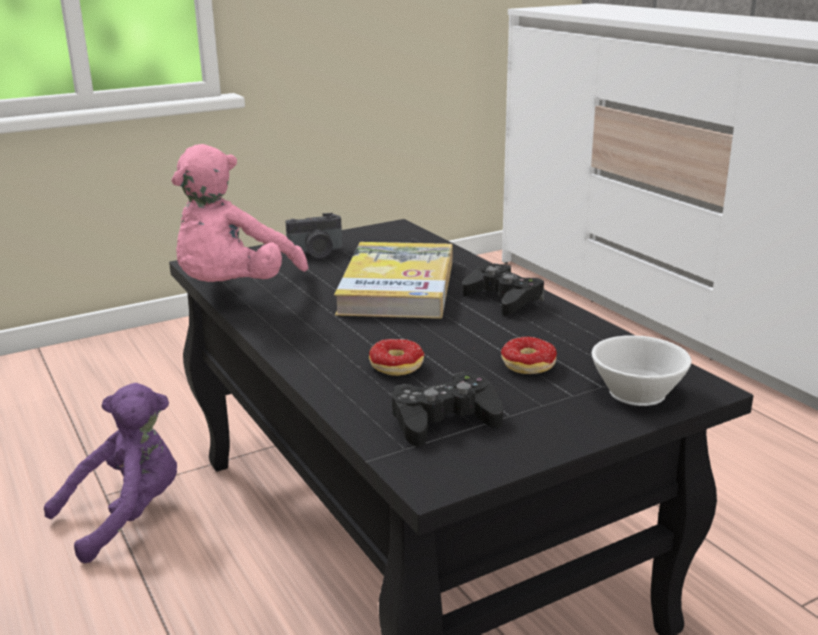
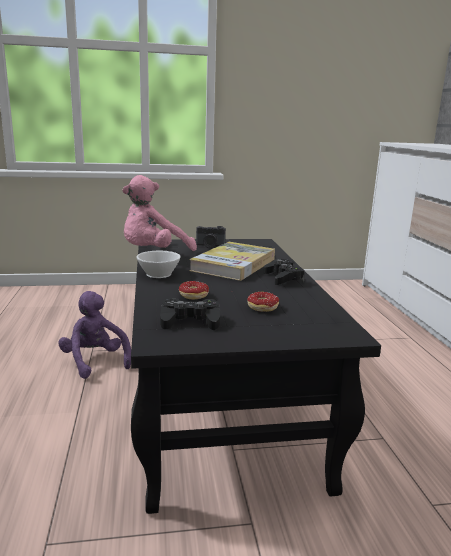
camera: 20 degrees right, 5 degrees down
(127, 515) = (95, 361): purple plush toy -> purple plush toy turned 105 degrees counterclockwise
(632, 390) = (308, 329): white cup -> white cup (158, 273)

